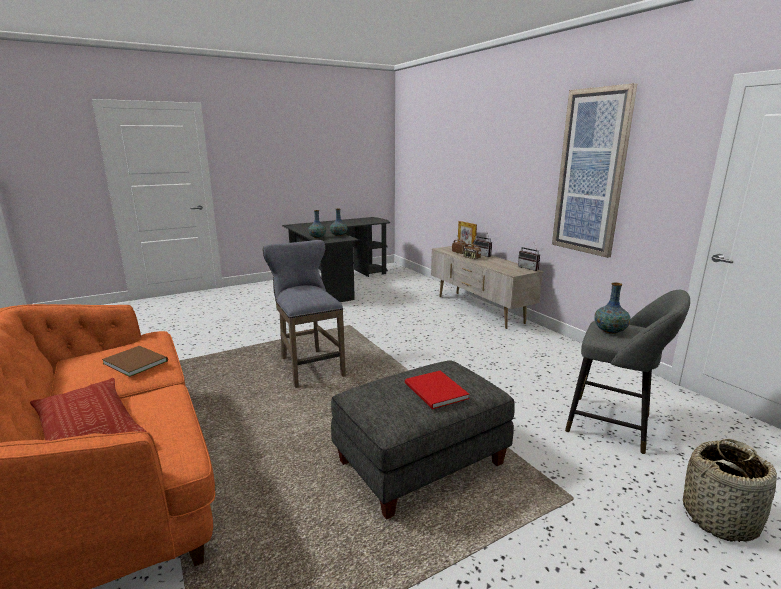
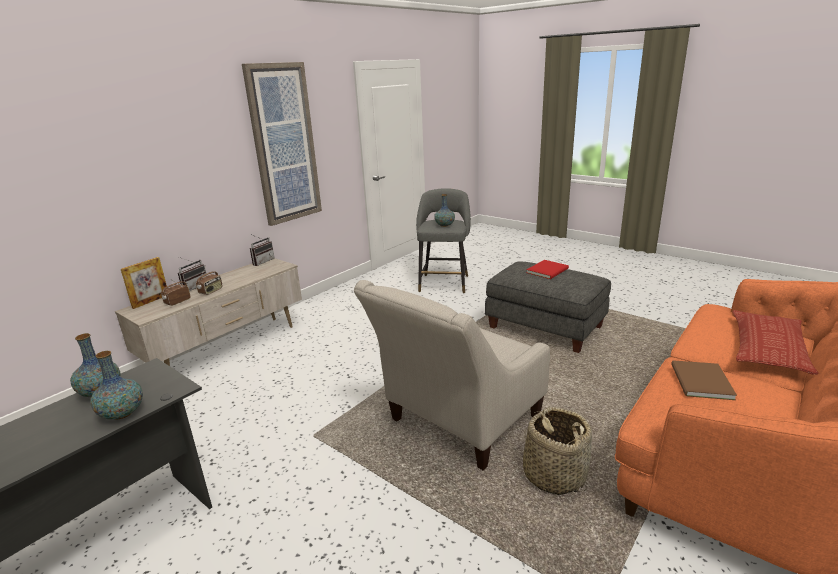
camera: 110 degrees left, 5 degrees up
(309, 365) = (458, 424): grey stool -> beige armchair
(720, 518) = (502, 265): basket -> basket (554, 474)

